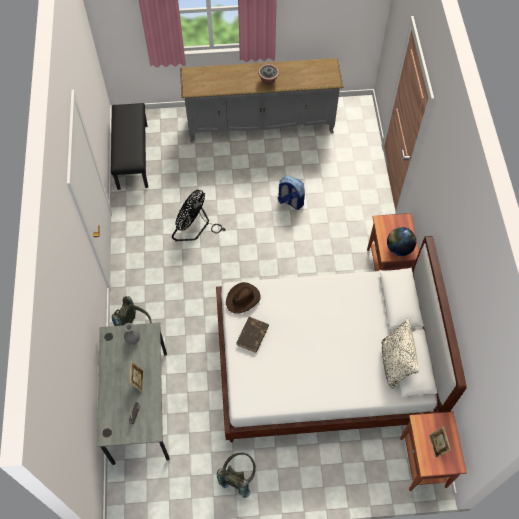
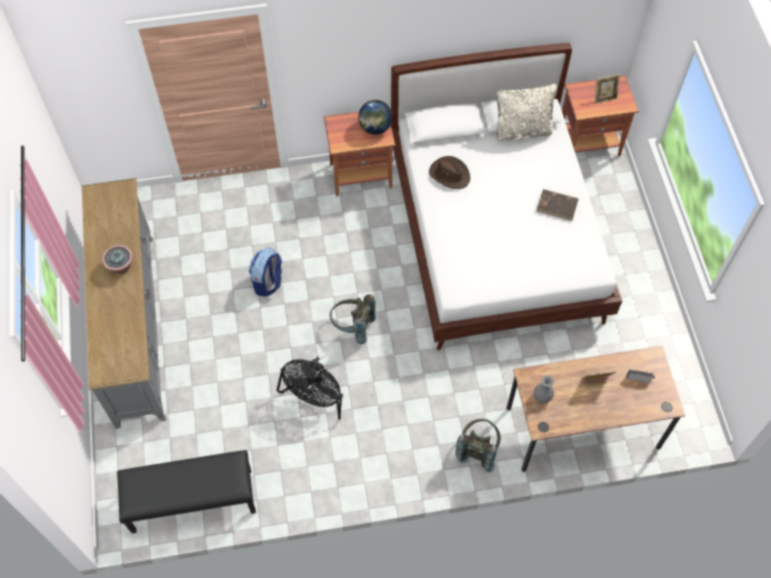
camera: 95 degrees left, 0 degrees up
(140, 406) = (582, 428): grey desk -> brown desk
(238, 477) = (642, 311): grey backpack -> grey backpack (352, 327)
(243, 299) = (465, 281): brown hat -> brown hat (449, 174)
(252, 335) = (512, 268): brown book -> brown book (557, 206)

